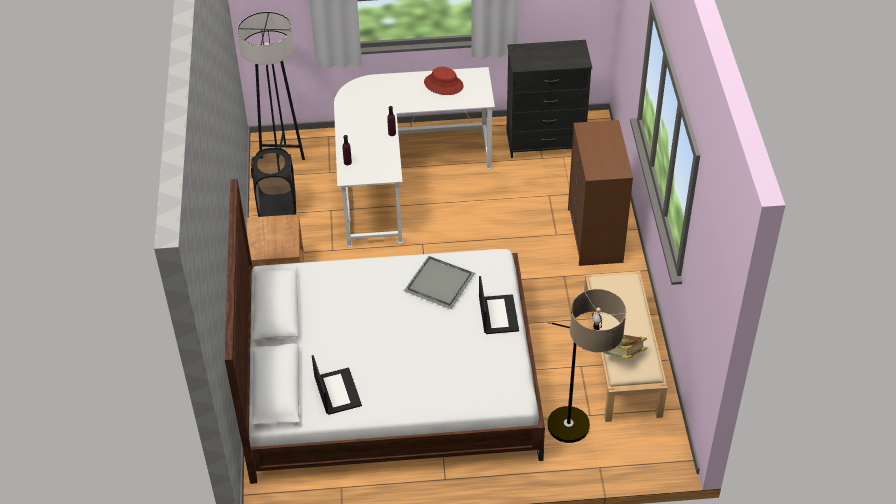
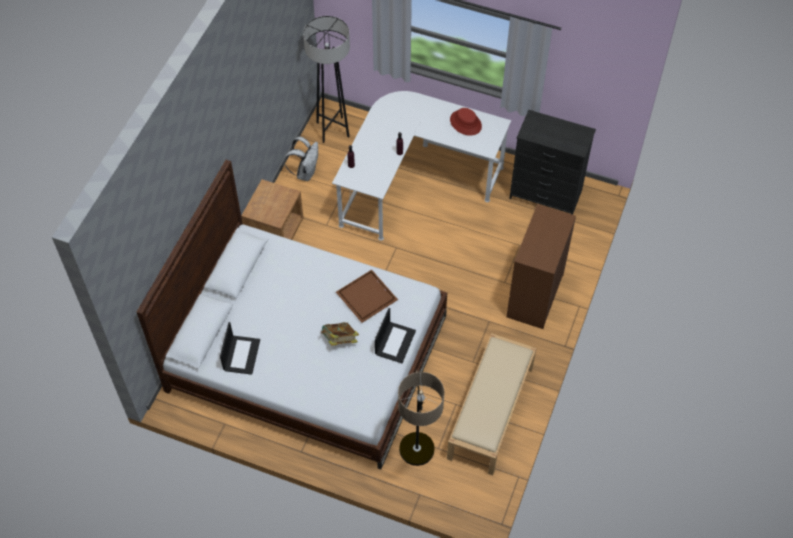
camera: 25 degrees right, 10 degrees up
(277, 209) = (305, 172): black laundry basket -> white backpack
(441, 283) = (368, 297): grey tray -> brown tray
(623, 356) = (475, 417): book -> book (339, 340)

